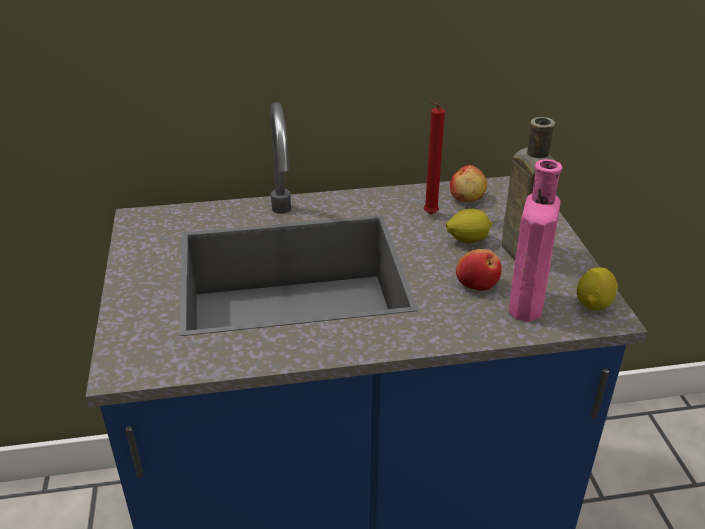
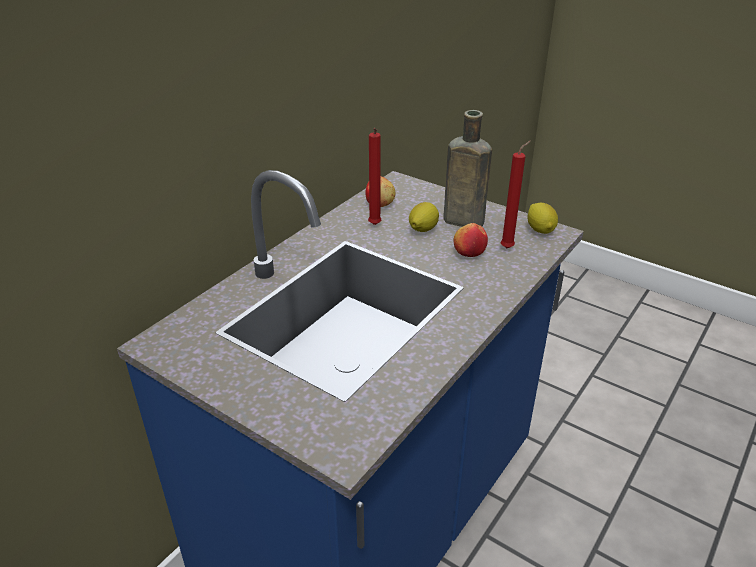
camera: 45 degrees left, 0 degrees up
(526, 301) = (509, 247): pink bottle -> red candle

